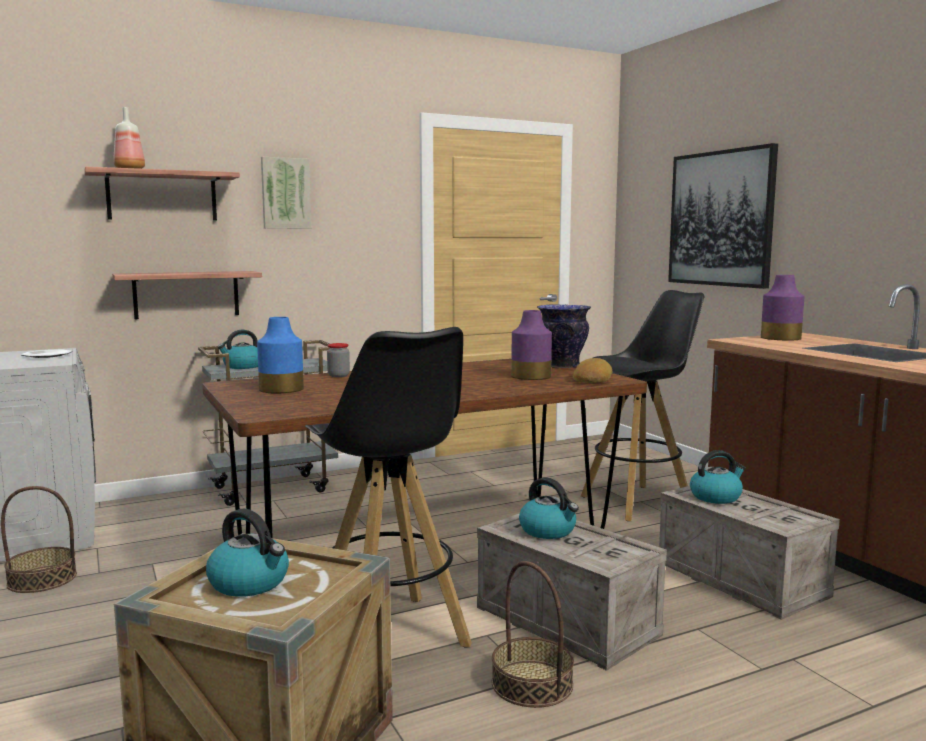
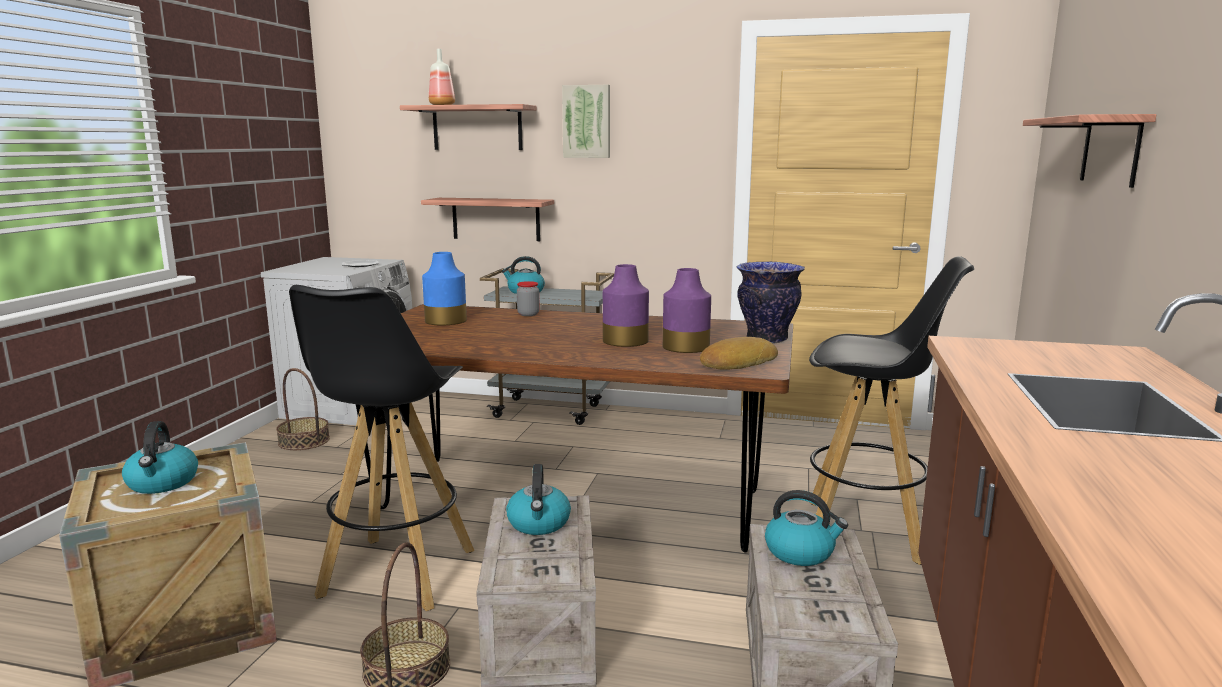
camera: 40 degrees right, 5 degrees up
(720, 218) = (1110, 150): picture -> shelf
(780, 338) = (1055, 351): purple vase -> purple vase (625, 340)

